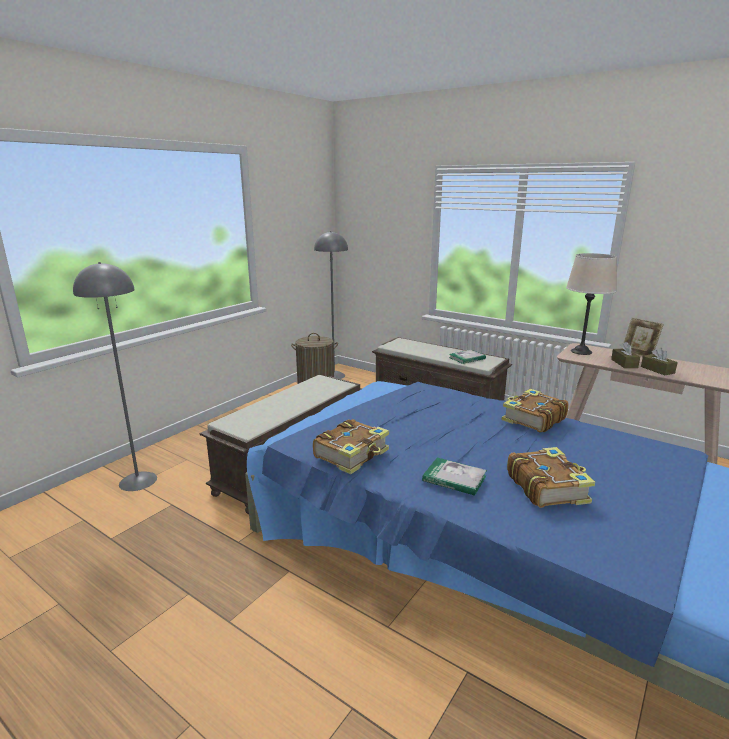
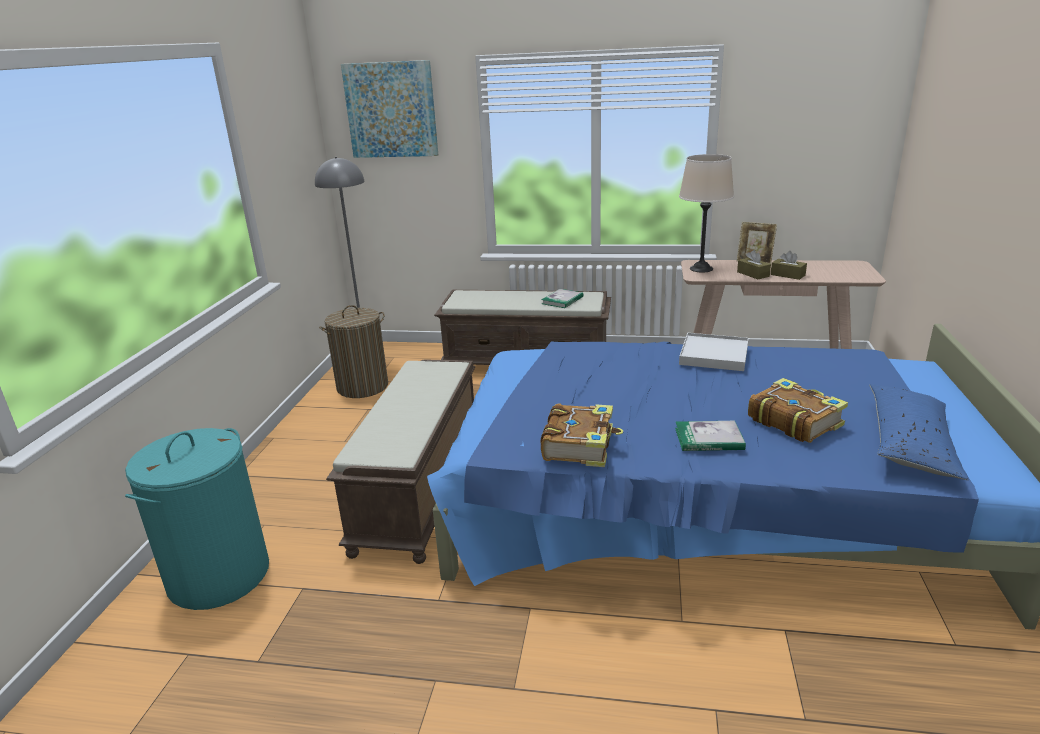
camera: 25 degrees left, 5 degrees up
(138, 481) = (219, 575): grey floor lamp -> turquoise laundry basket
(377, 202) = (391, 110): none -> picture
(532, 419) = (714, 355): book -> white tray
(646, 539) = (910, 443): none -> blue pillow

